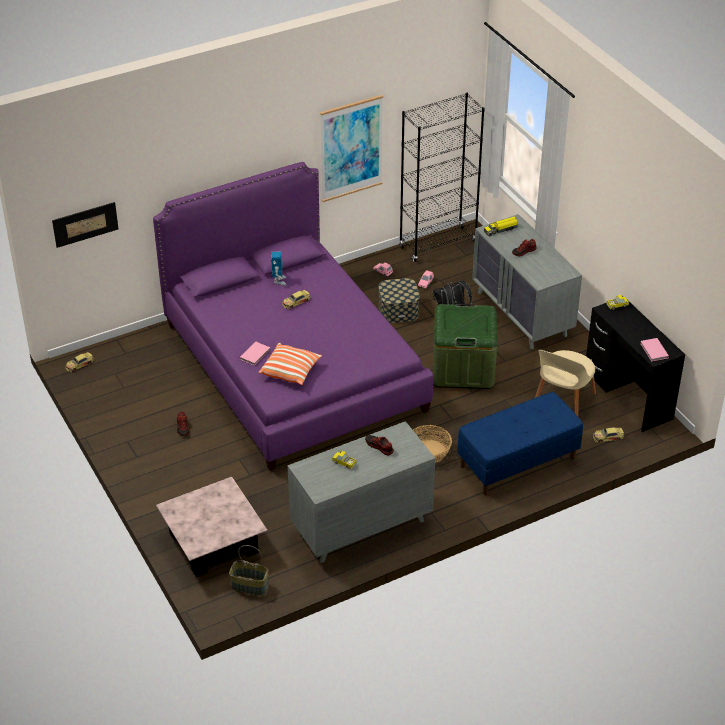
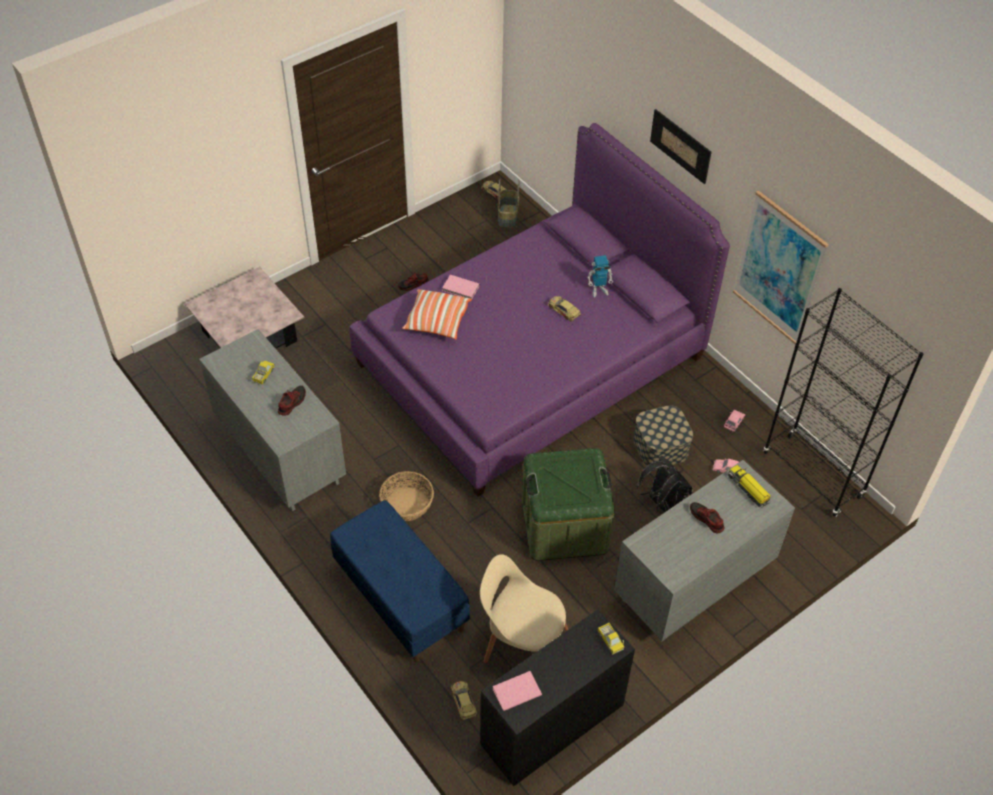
camera: 80 degrees right, 10 degrees up
(85, 224) = (541, 74): picture -> picture (680, 146)
(250, 585) = (192, 373): basket -> basket (508, 216)

